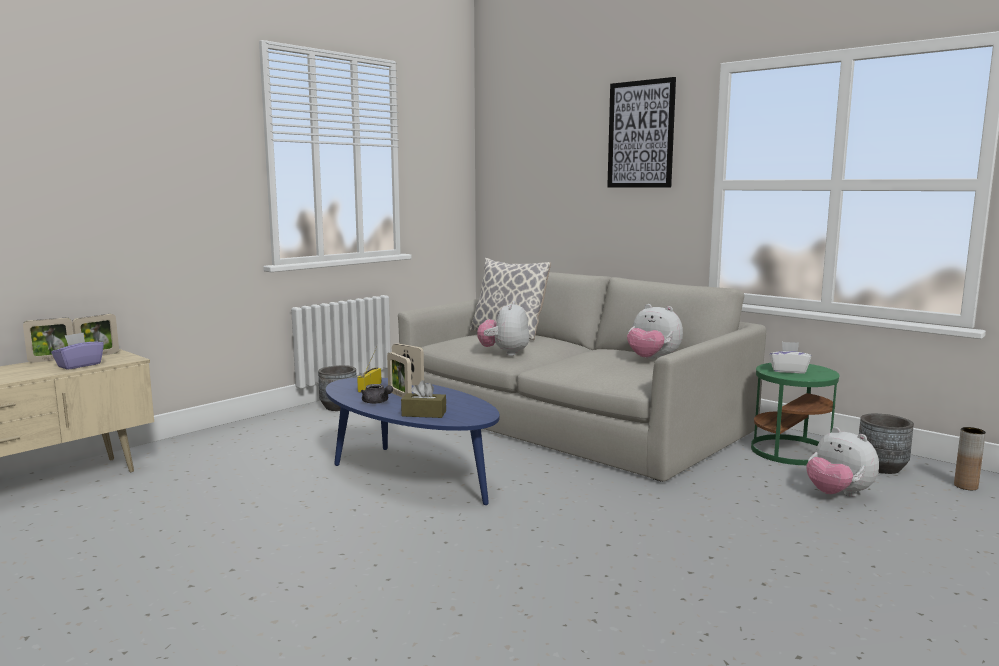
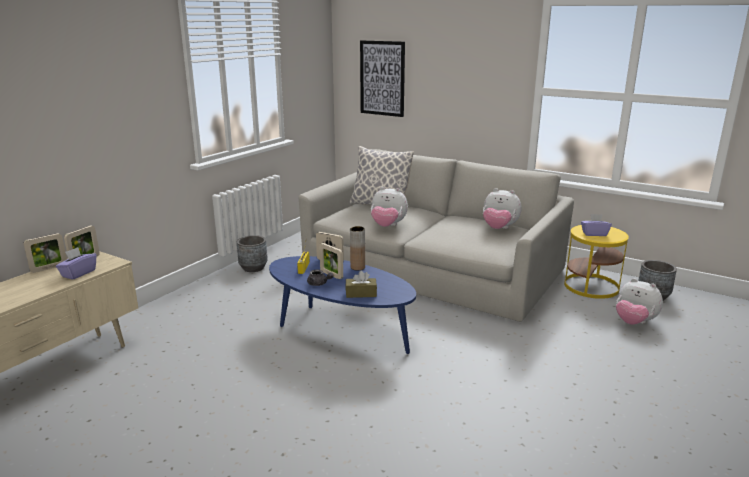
camera: 10 degrees left, 10 degrees up
(504, 353) = (388, 226): plush toy -> plush toy turned 75 degrees counterclockwise
(641, 134) = (476, 47): picture -> picture (382, 78)
(788, 370) = (594, 234): white tissue box -> purple tissue box
(791, 451) = (591, 286): green side table -> yellow side table
(965, 486) = (708, 308): brown vase -> brown vase (357, 267)

